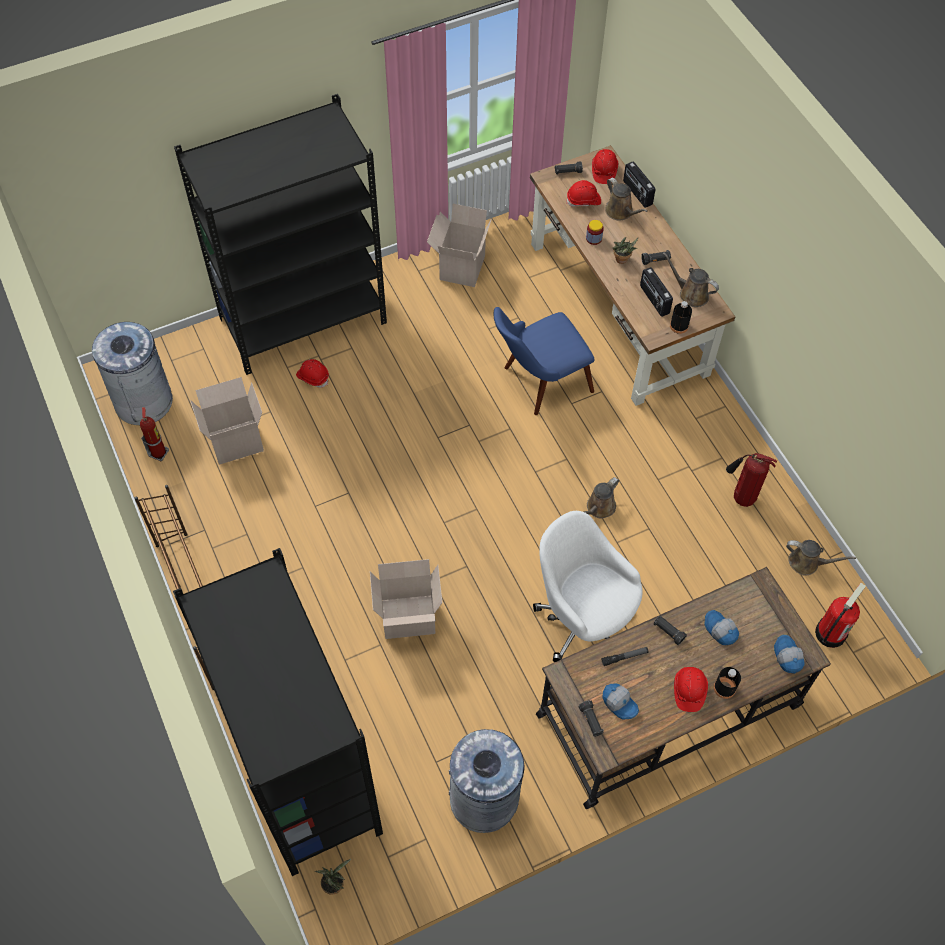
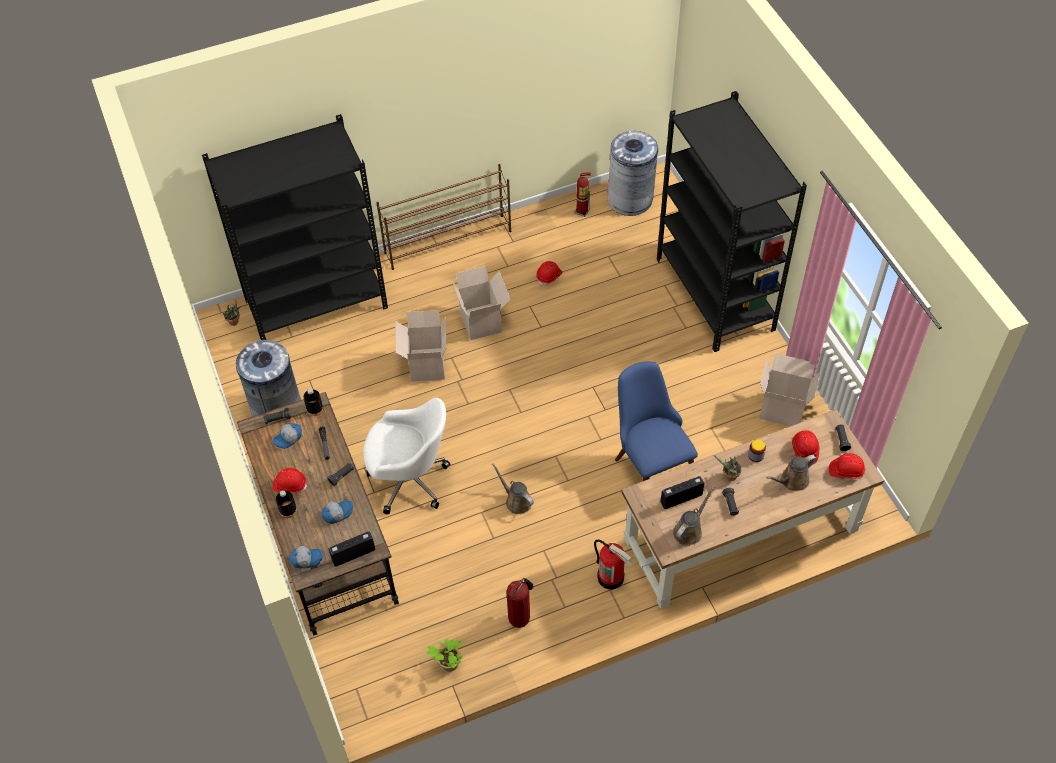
camera: 95 degrees right, 5 degrees down
(236, 440) = (593, 256): cardboard box -> cardboard box (482, 322)
(313, 377) = (655, 302): red hard hat -> red hard hat (549, 276)
(582, 621) = (410, 480): white office chair -> white office chair turned 45 degrees clockwise
(637, 193) = (818, 497): radio -> radio (353, 554)
(679, 326) = (650, 516): black bottle -> black bottle (315, 409)
(807, 563) = (448, 664): brown watering can -> potted plant
(830, 632) = (377, 672): fire extinguisher -> fire extinguisher (611, 577)

